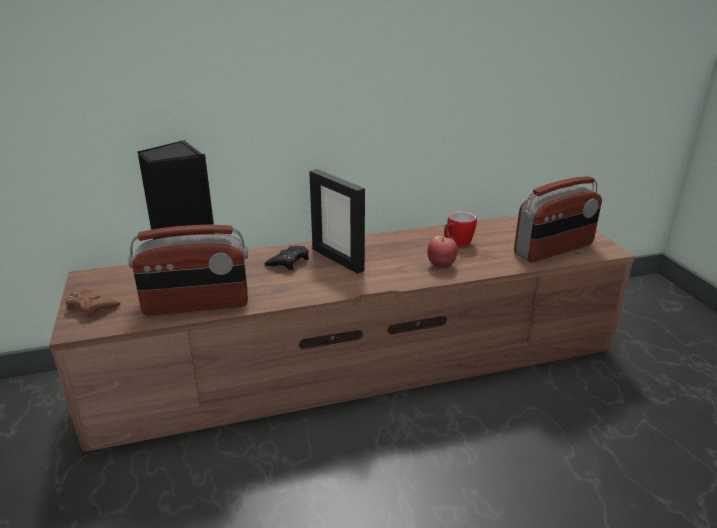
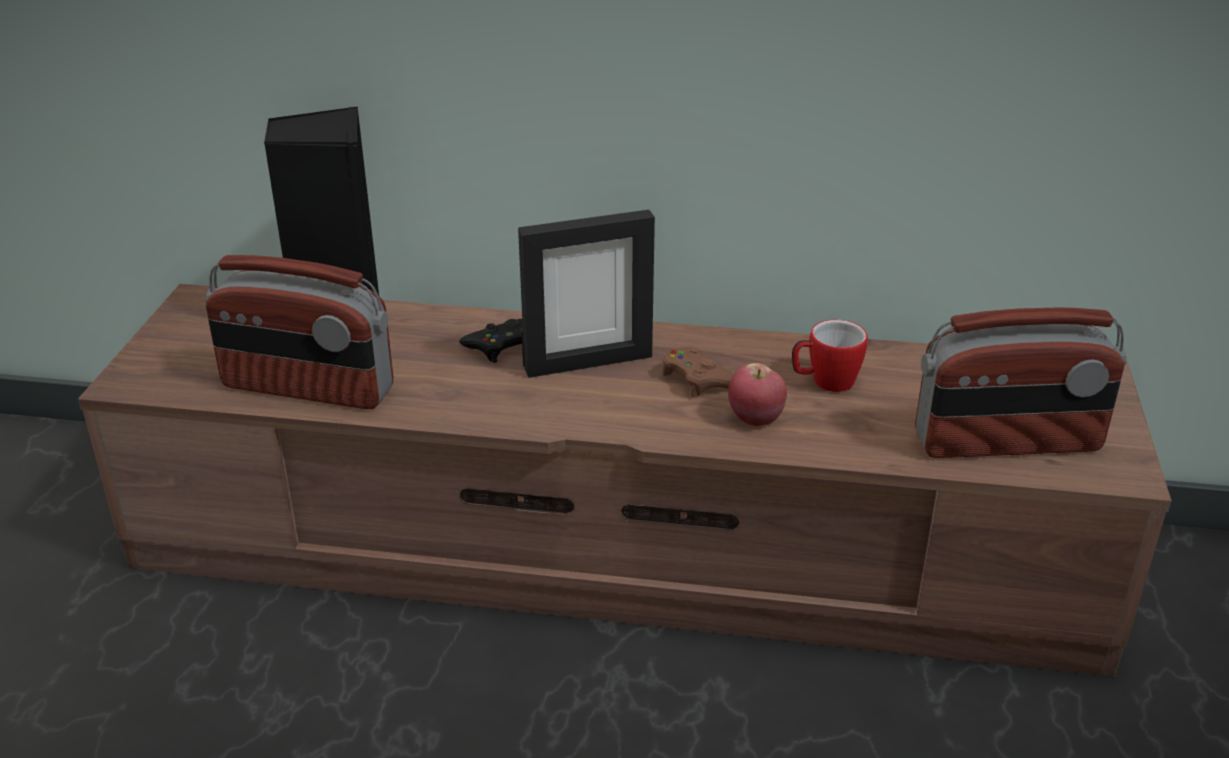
camera: 25 degrees right, 5 degrees up
(91, 307) = (168, 352): brown game controller -> brown game controller (698, 378)
(338, 259) = (587, 361): picture frame -> picture frame turned 90 degrees counterclockwise

